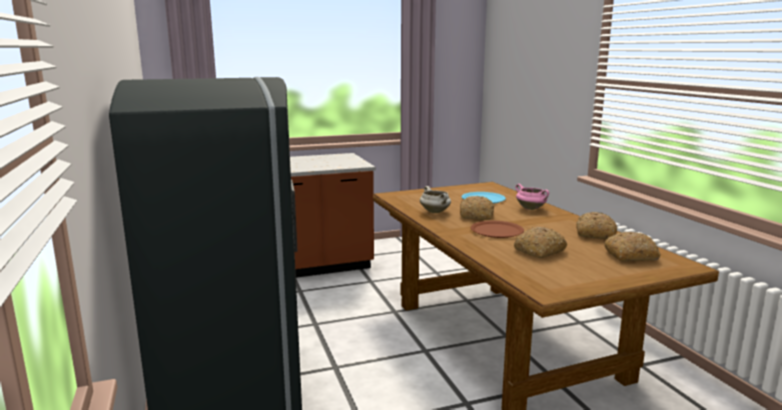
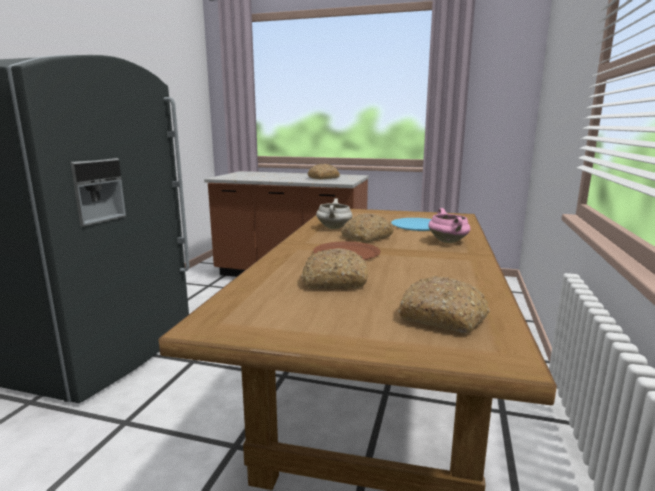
camera: 35 degrees right, 0 degrees up
(594, 233) = (461, 280): bread -> bread (323, 178)

